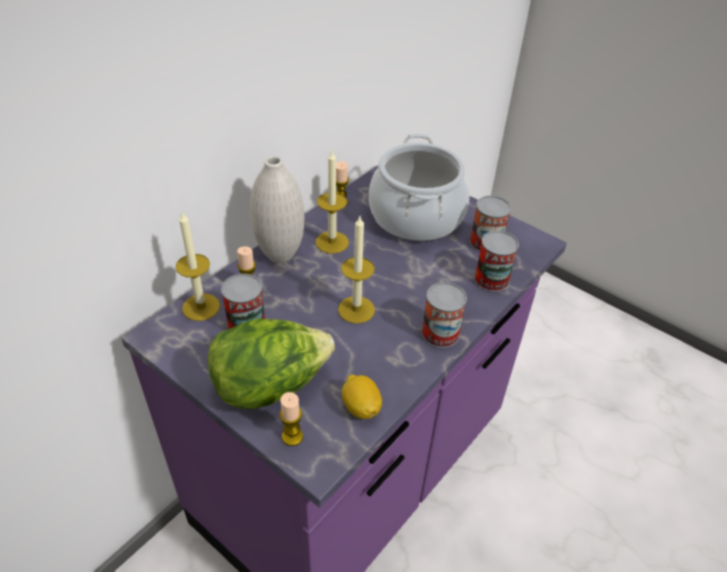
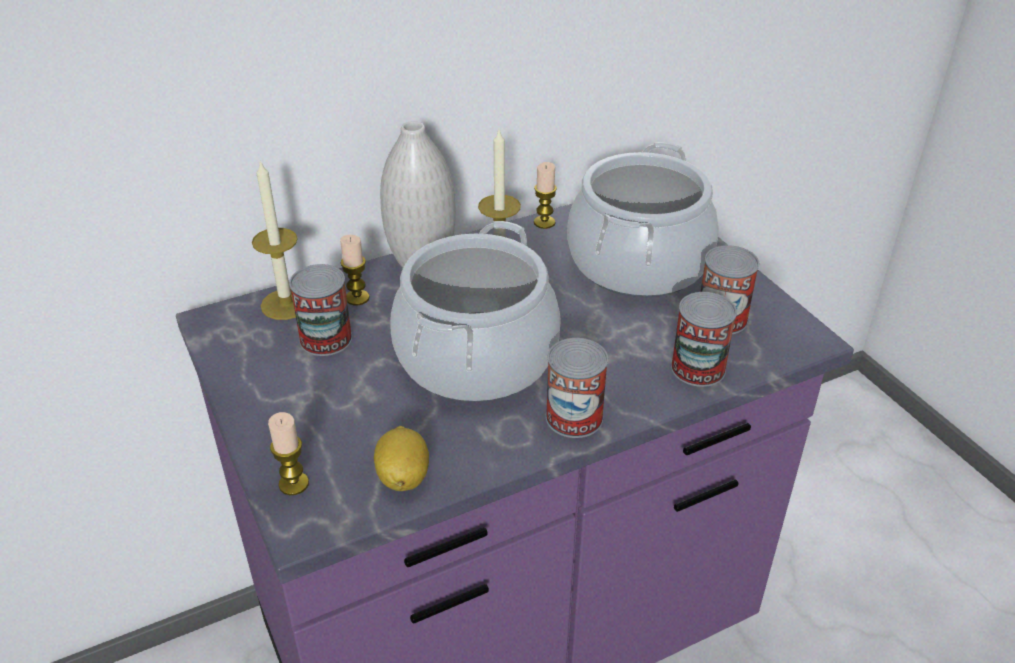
camera: 25 degrees right, 5 degrees down
(270, 385) = (308, 417): lettuce -> none
(356, 309) = (477, 357): candle -> cooking pot

